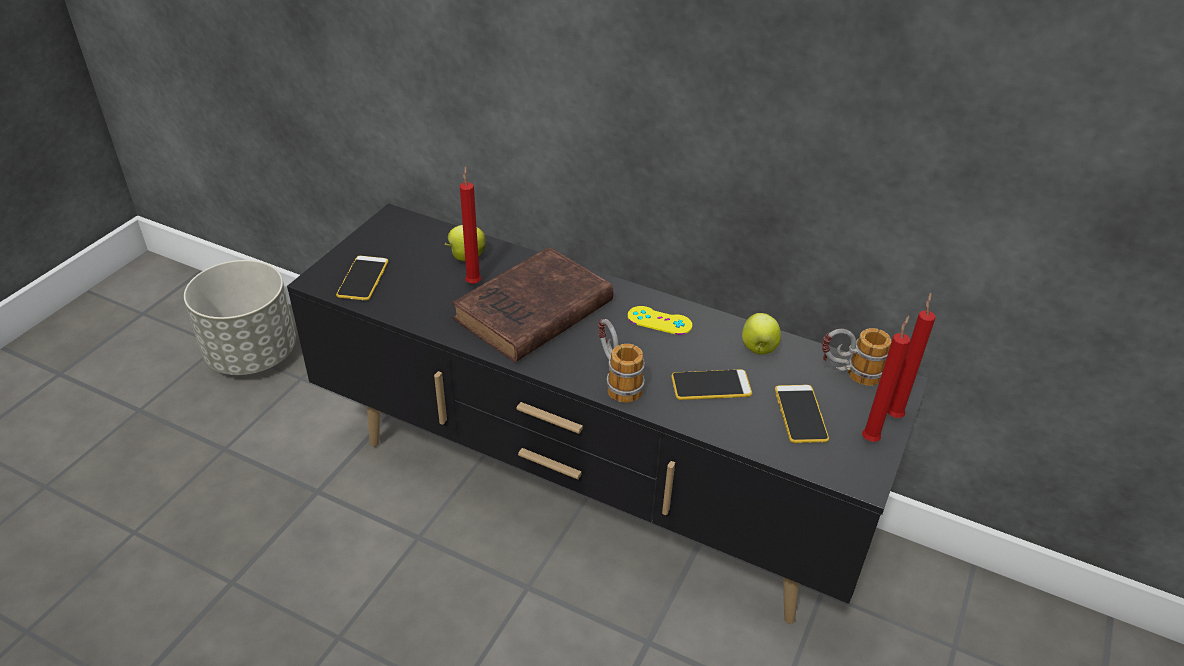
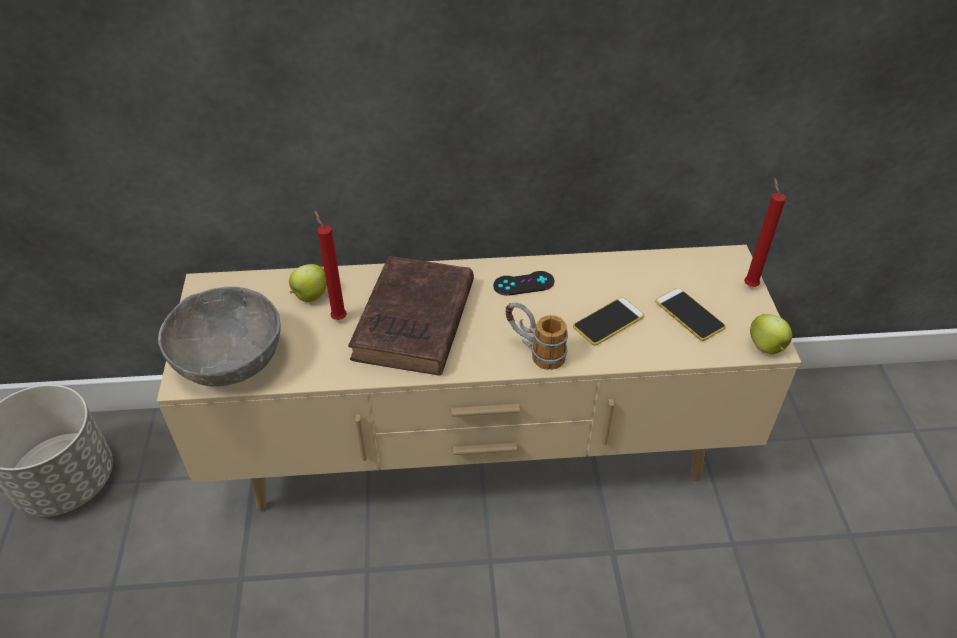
camera: 30 degrees left, 5 degrees up
(363, 279) = (229, 359): phone -> grey bowl
(589, 493) = (479, 455): black tv stand -> beige tv stand
(659, 321) = (523, 284): yellow game controller -> black game controller
(758, 349) = (616, 274): apple -> apple (766, 348)
(848, 375) = (695, 266): mug -> none
(870, 438) = (749, 311): red candle -> none

